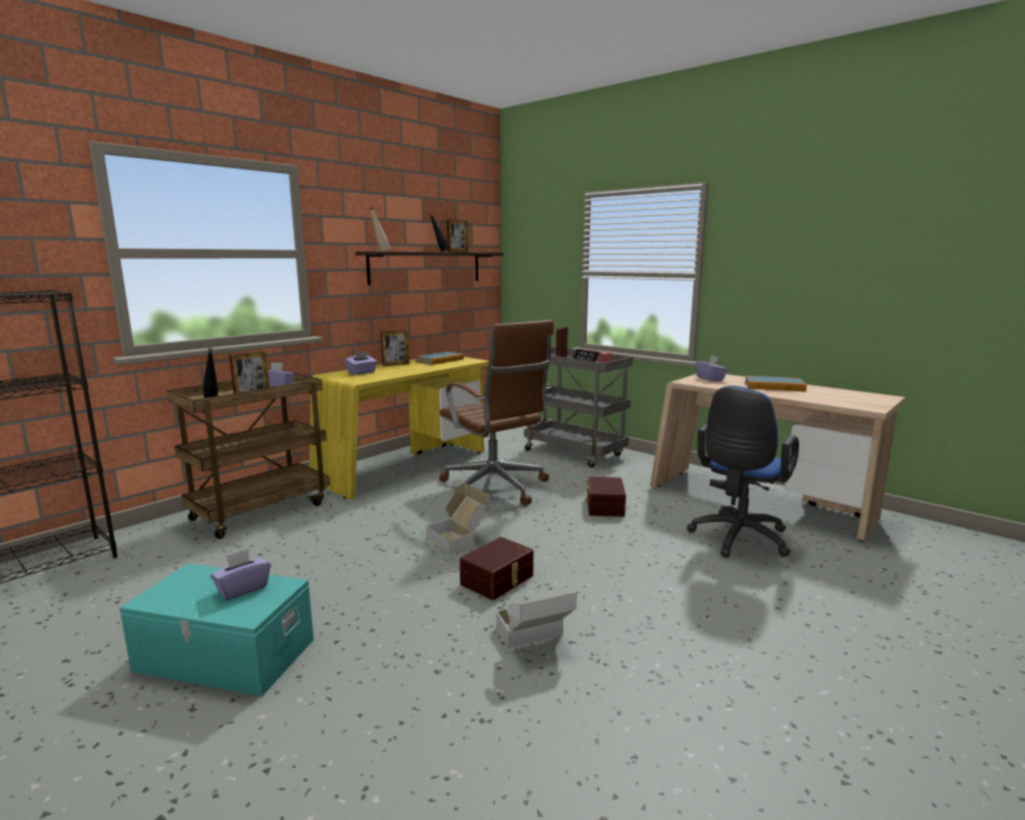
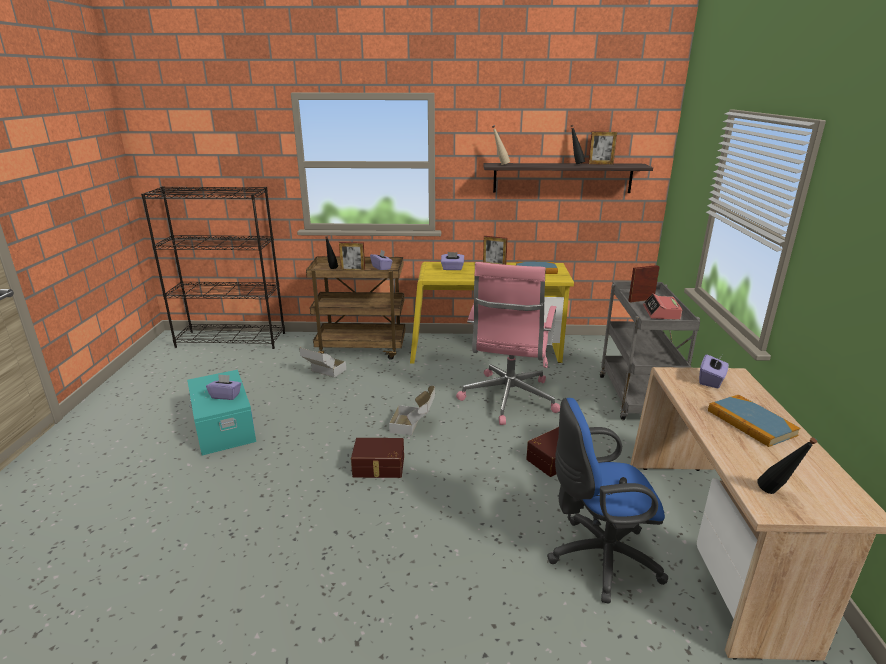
camera: 50 degrees right, 10 degrees up
(495, 488) = (508, 399): brown office chair -> pink office chair
(535, 640) = (323, 516): cardboard box -> cardboard box (323, 373)
(859, 403) = (776, 495): none -> black bottle

